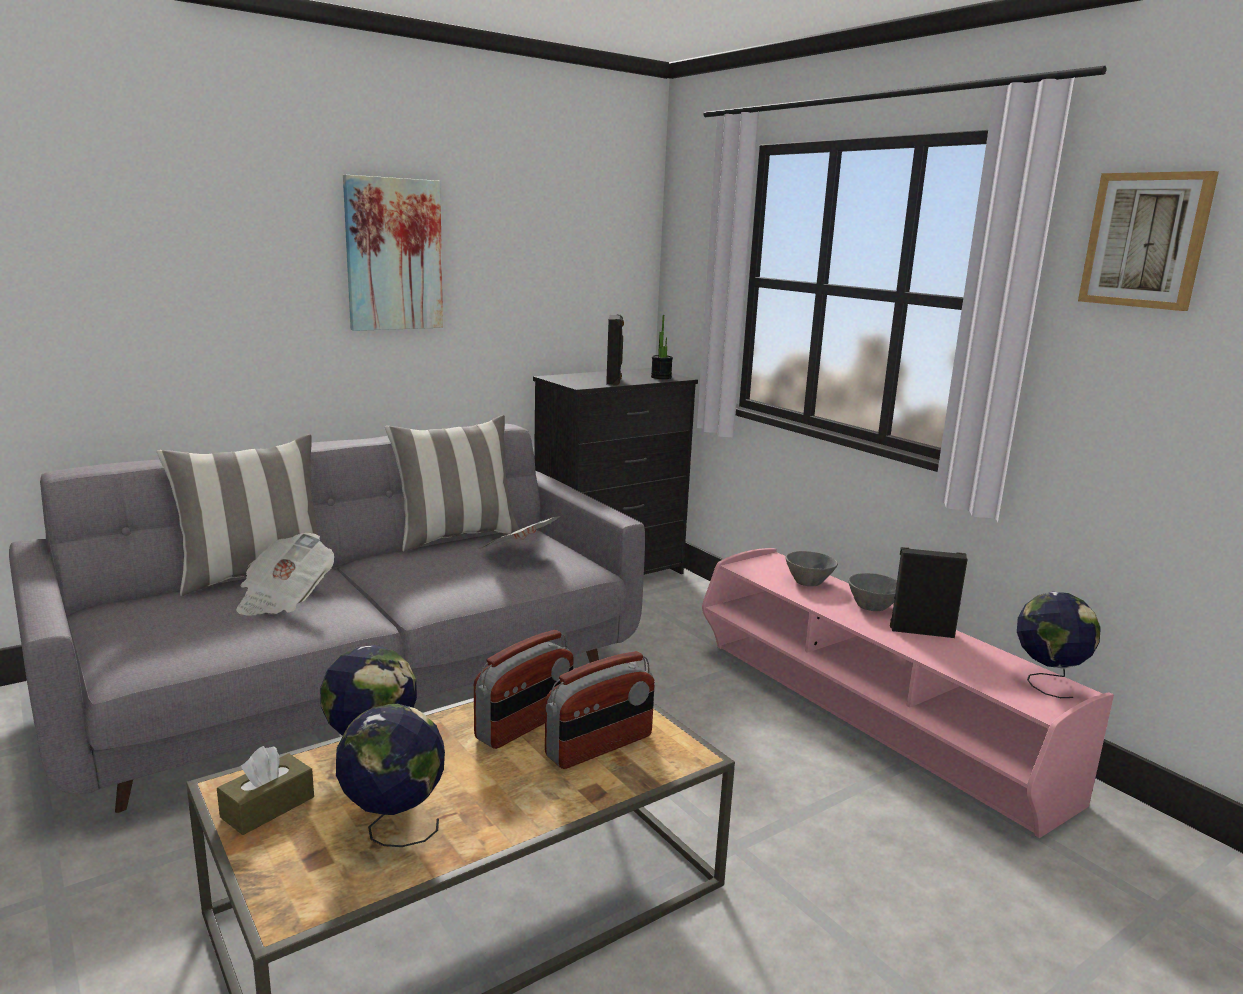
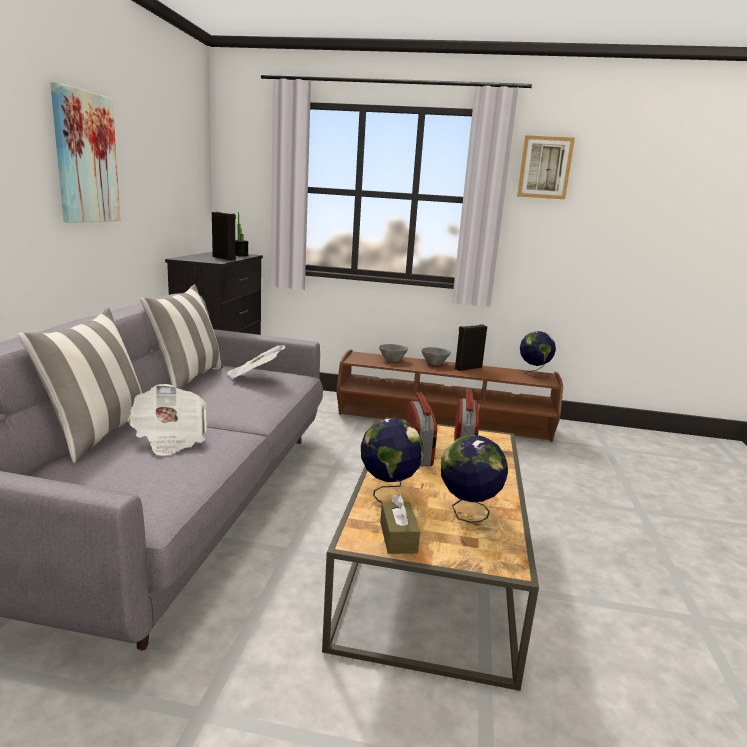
camera: 45 degrees left, 0 degrees up
(867, 720) = (443, 422): pink tv stand -> brown tv stand

